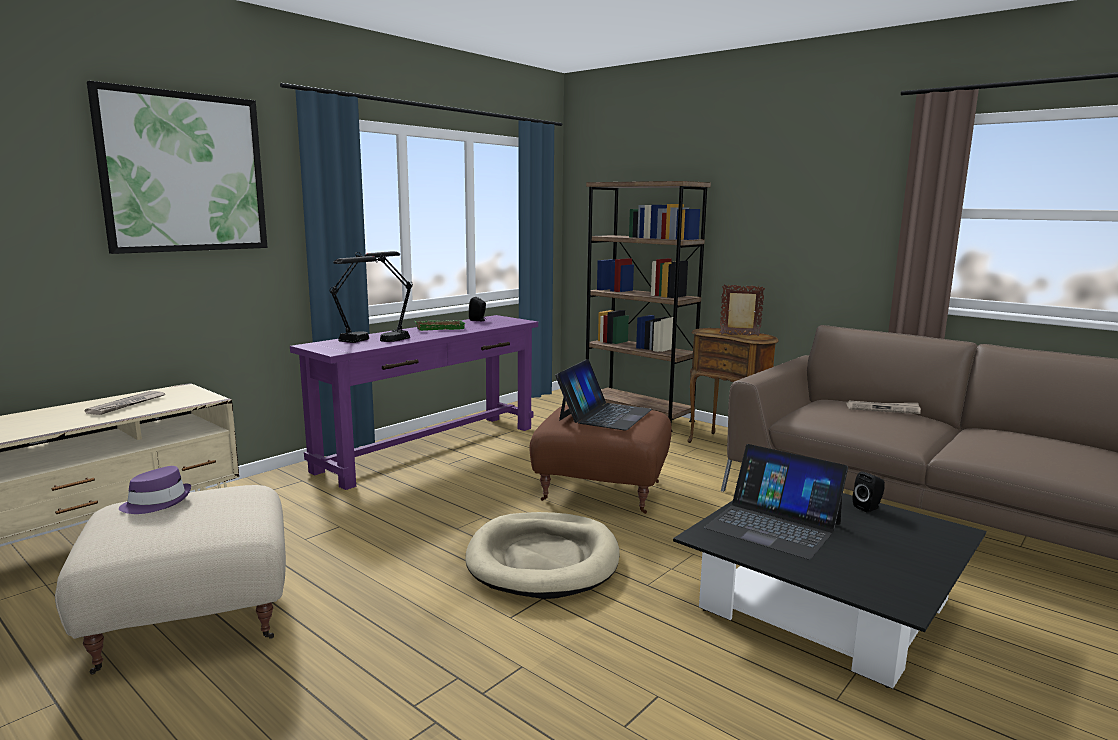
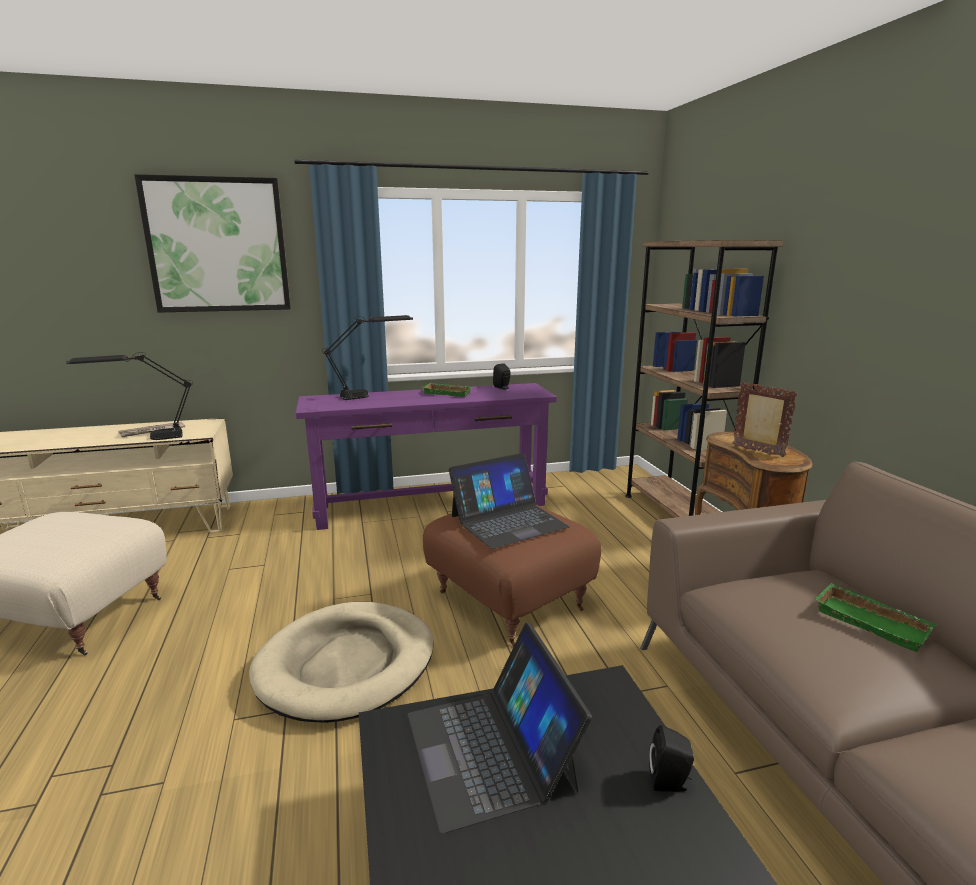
camera: 35 degrees right, 5 degrees up
(157, 502) = (61, 519): purple hat -> none
(379, 342) = (364, 402): black table lamp -> black table lamp (144, 439)
(883, 409) = (873, 622): newspaper -> green tray

